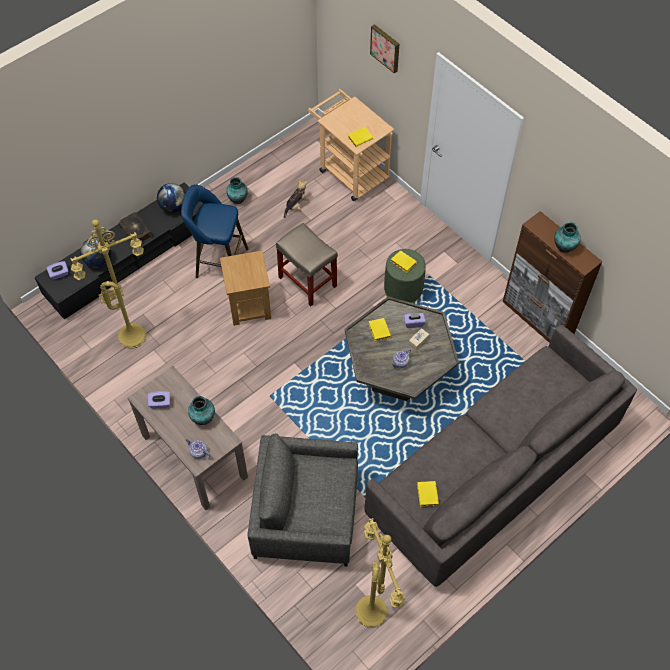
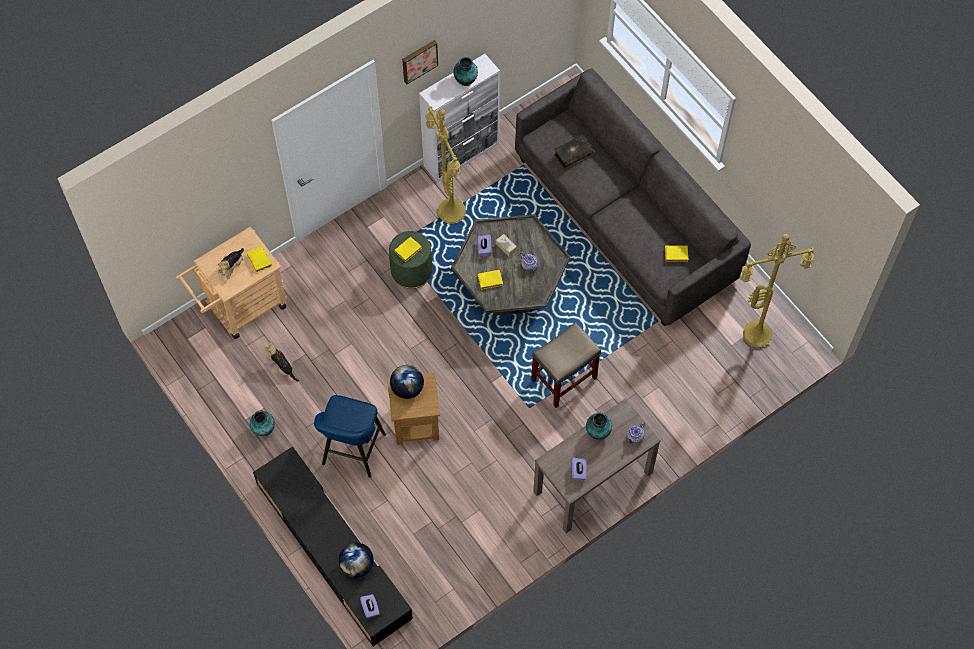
camera: 85 degrees left, 5 degrees up
(132, 335) = (440, 544): yellow floor lamp -> yellow floor lamp (449, 211)
(136, 231) = (319, 524): book -> book (572, 154)
(173, 207) = (289, 484): globe -> globe (407, 388)
(305, 514) = (661, 382): grey armchair -> none
(308, 282) = (390, 362): beige stool -> beige stool (564, 378)
(351, 121) = (232, 267): none -> plush toy
(386, 48) = (214, 183): picture -> picture (419, 60)
(537, 319) = (462, 155): brown cabinet -> white cabinet

